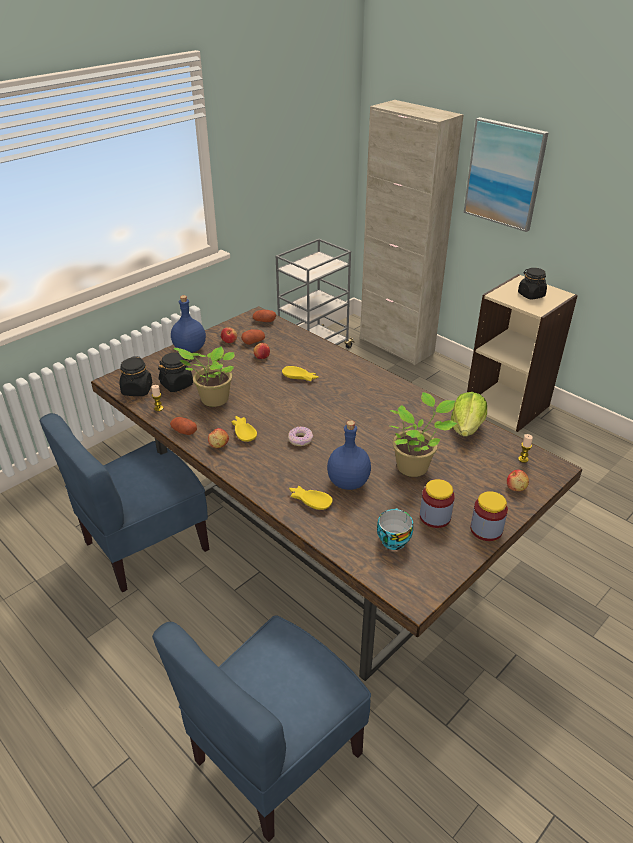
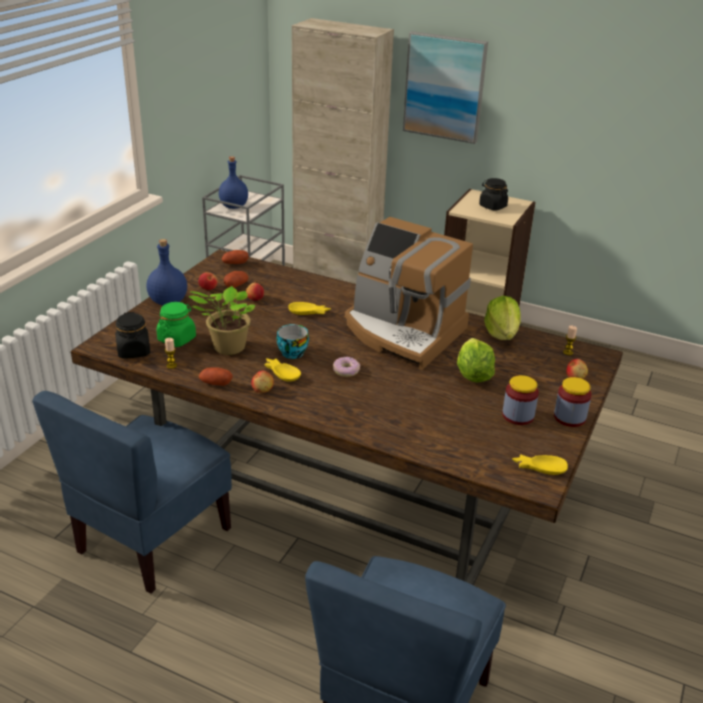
camera: 20 degrees left, 5 degrees down
(177, 384) = (177, 339): black jar -> green jar
(310, 500) = (390, 423): yellow bowl -> yellow bowl (538, 467)
(348, 483) = (418, 401): blue bottle -> blue bottle (233, 206)
(373, 410) = (403, 332): none -> coffee machine
(392, 539) = (490, 442): cup -> cup (291, 352)
(414, 466) = (473, 375): potted plant -> lettuce

